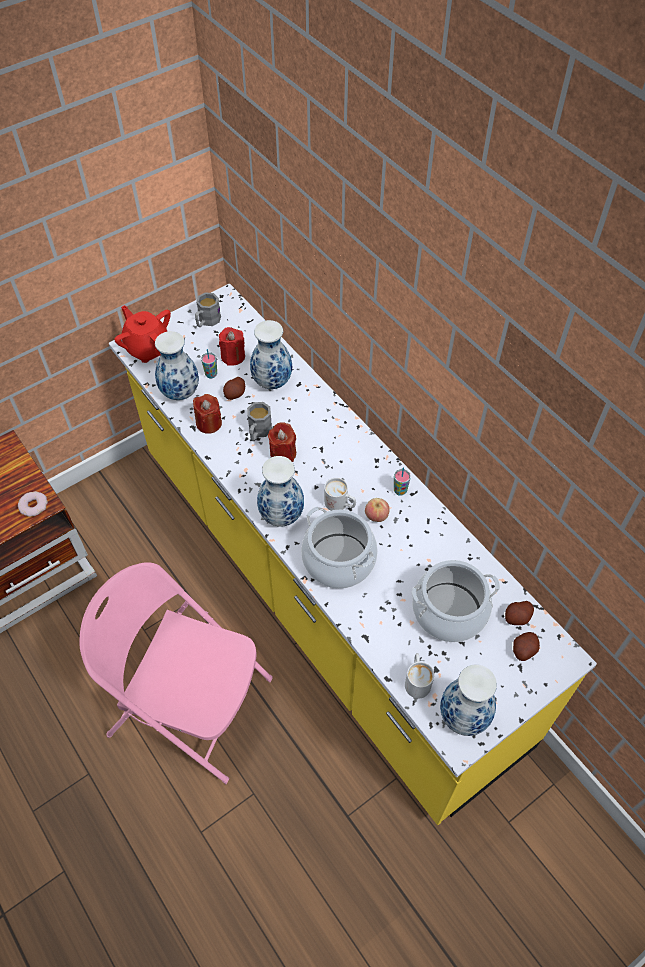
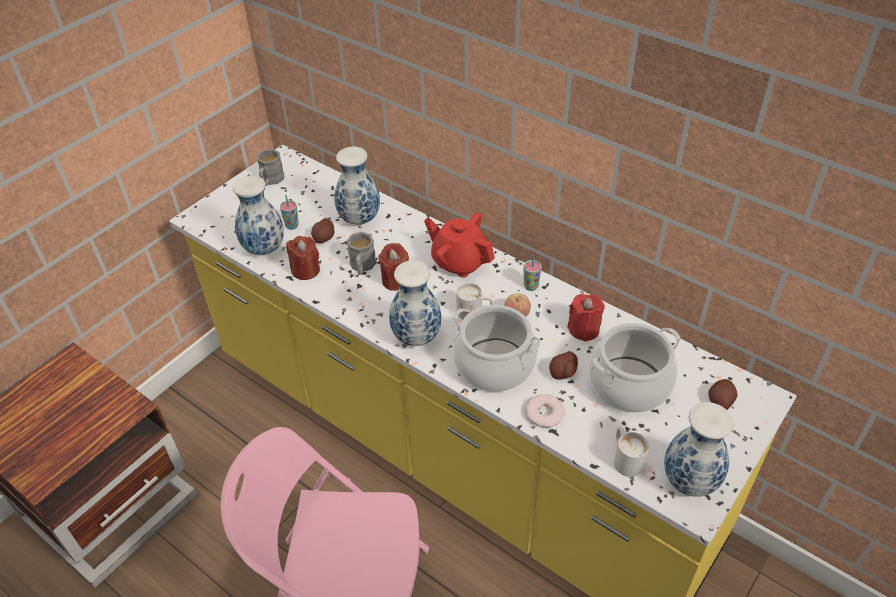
camera: 15 degrees left, 10 degrees down
(33, 505) = (119, 412): donut -> donut (544, 413)
(148, 348) = (215, 216): red teapot -> red teapot (459, 262)
(233, 356) = (309, 205): red candle -> red candle (584, 329)
(517, 617) = (699, 373): potato -> potato (562, 372)

